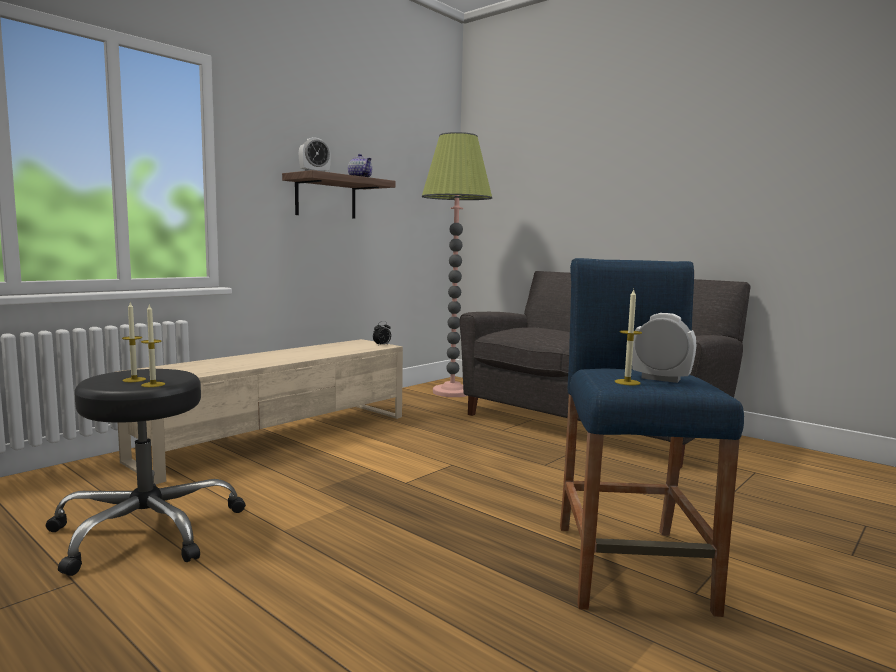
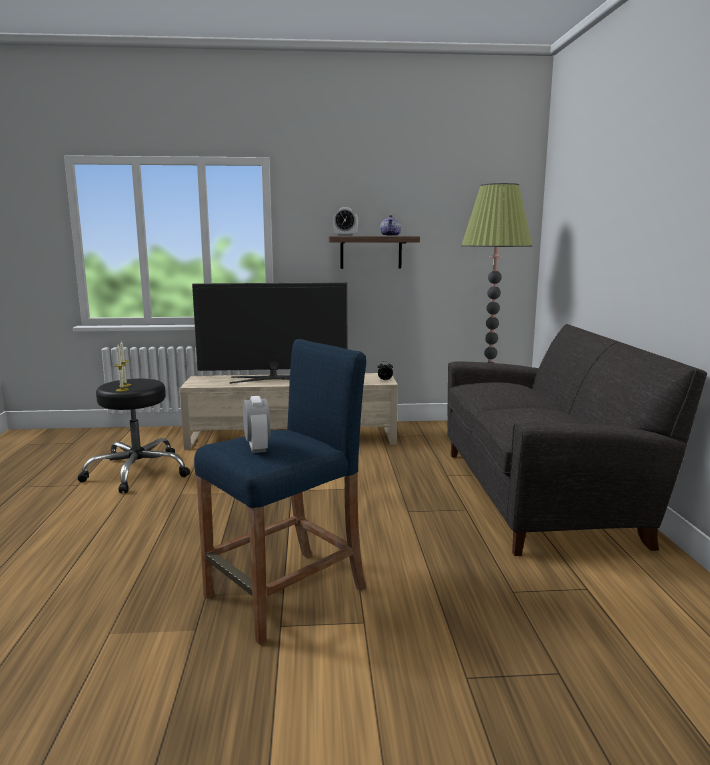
camera: 45 degrees right, 5 degrees up
(254, 359) = (273, 379): none -> television
(627, 382) = (227, 444): candle -> none

